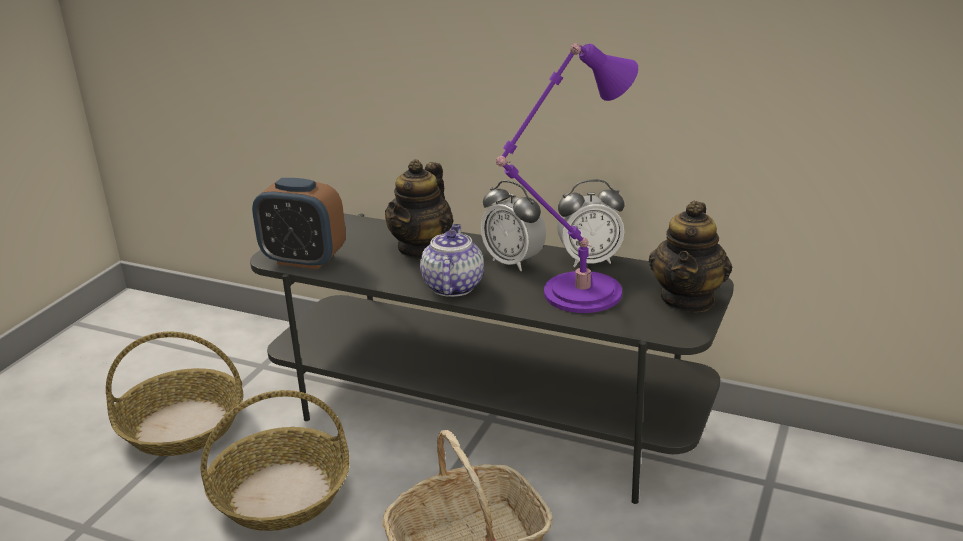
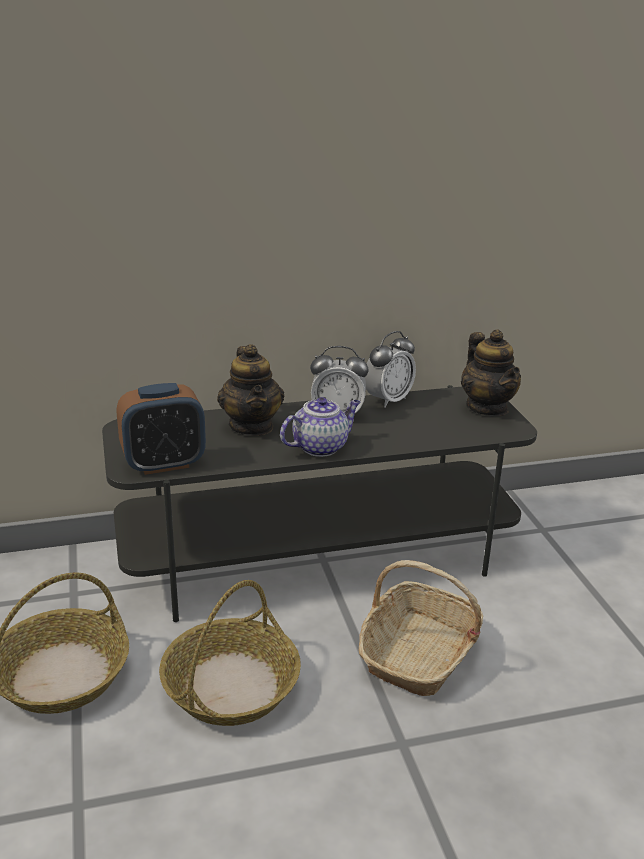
camera: 40 degrees left, 0 degrees up
(452, 286) = (320, 447): teapot -> teapot turned 90 degrees clockwise
(576, 294) = (415, 426): purple table lamp -> none

